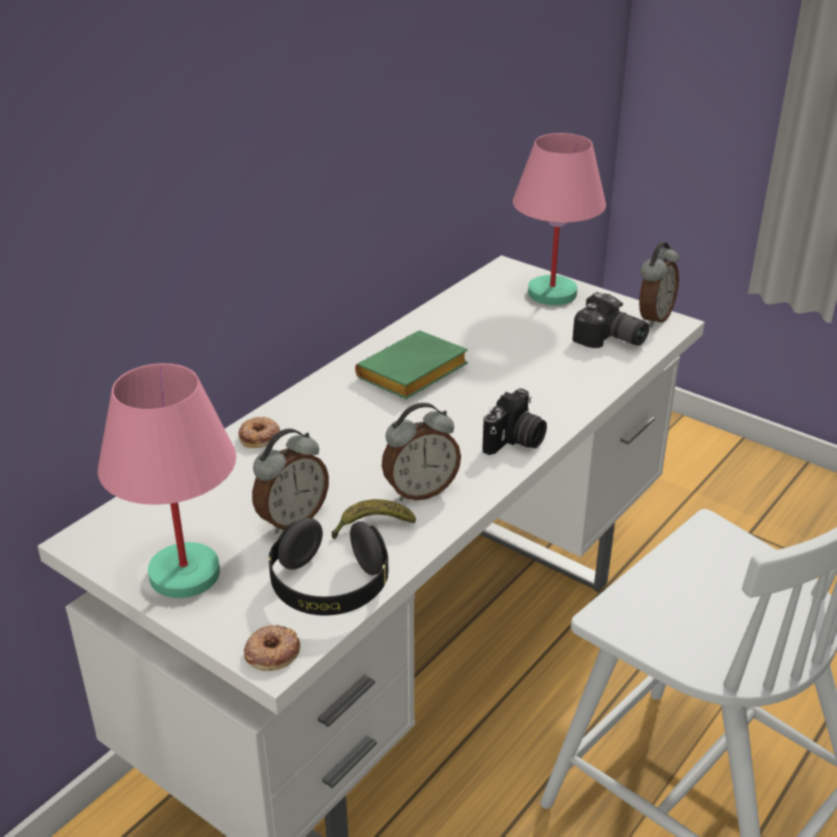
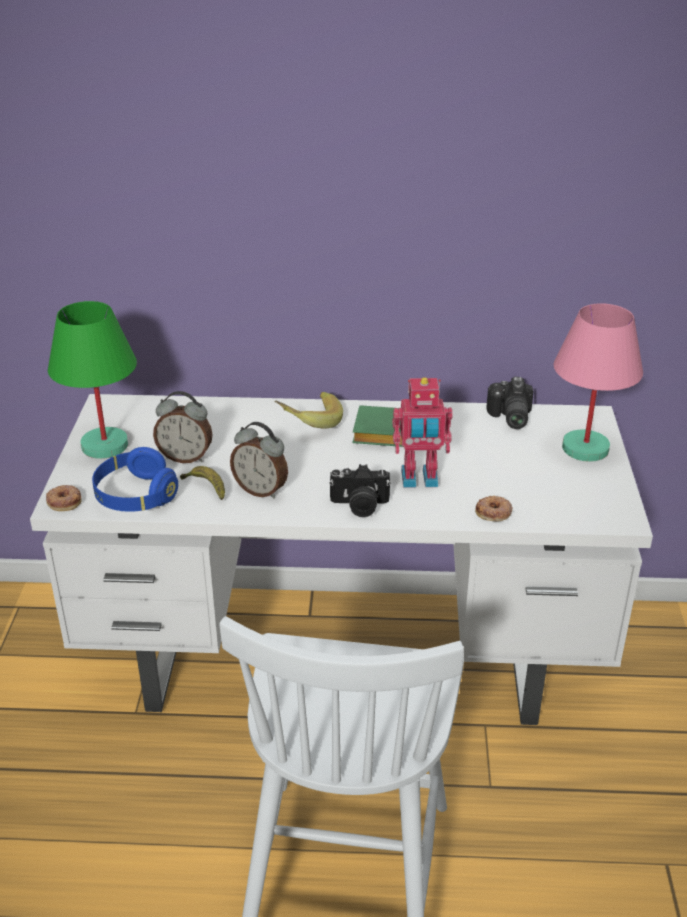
camera: 55 degrees right, 0 degrees up
(185, 575) = (104, 446): pink table lamp -> green table lamp
(260, 436) = (255, 412): donut -> donut (494, 512)
(326, 411) = (308, 422): none -> banana
(329, 587) = (135, 496): black headphones -> blue headphones
(508, 391) = (419, 480): none -> toy robot
(609, 340) = (552, 498): camera -> camera (509, 417)
(653, 318) = (618, 508): alarm clock -> none

